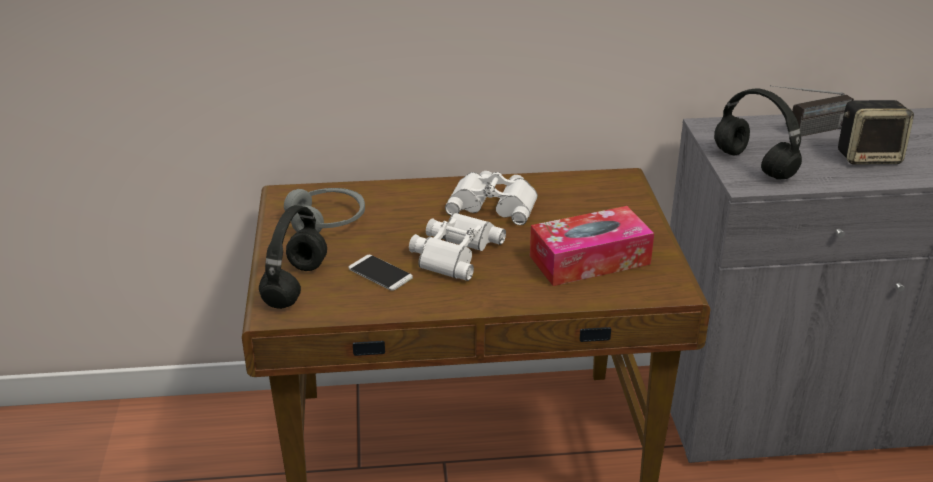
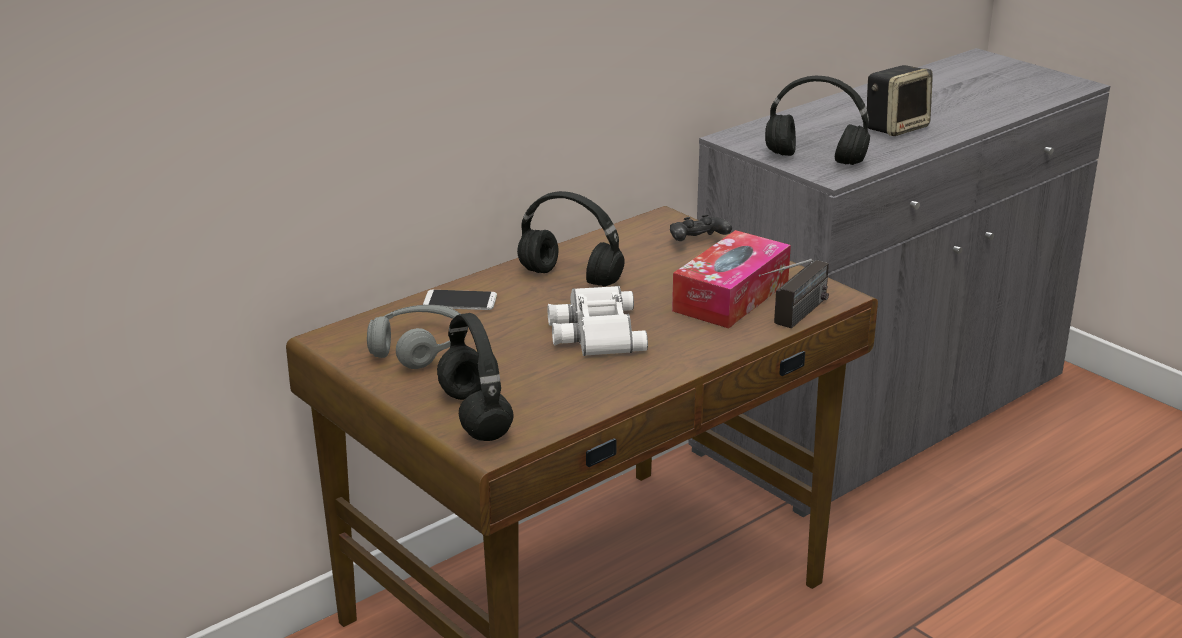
camera: 35 degrees left, 5 degrees down
(380, 273) = (548, 374): phone -> phone (460, 301)
(494, 204) = (572, 277): white binoculars -> black headphones
(622, 206) = (697, 242): none -> black game controller
(805, 132) = (820, 121): radio -> radio (793, 319)

